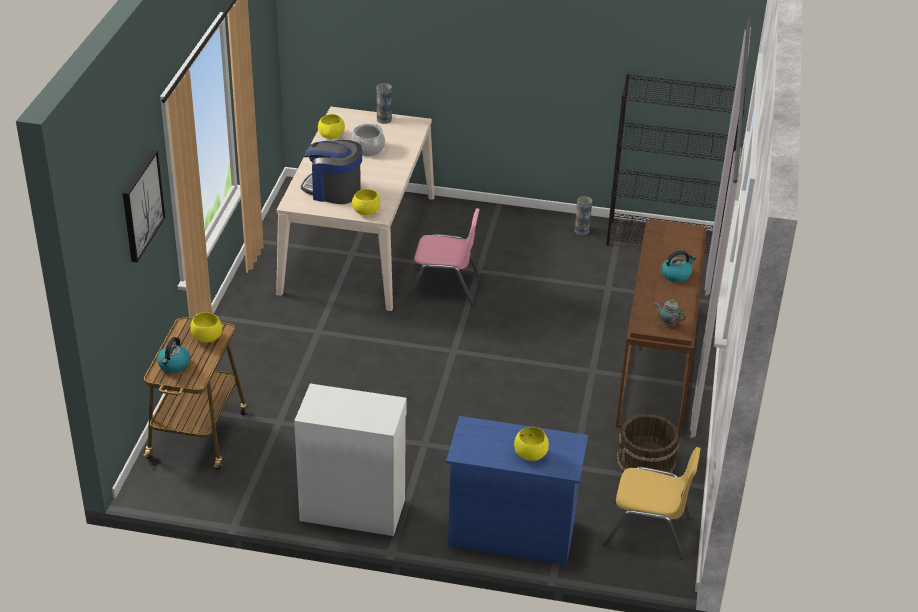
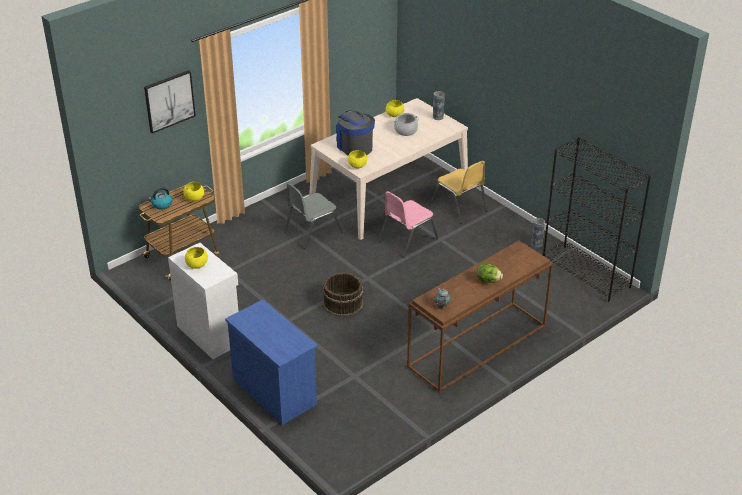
camera: 40 degrees right, 0 degrees up
(324, 327) = (312, 232): none -> grey chair
(444, 287) = (407, 240): pink chair -> pink chair turned 90 degrees clockwise
(530, 454) = (272, 338): yellow bowl -> yellow bowl (196, 265)
(646, 461) = (400, 395): brown bucket -> brown bucket (343, 304)
(648, 531) = (351, 433): yellow chair -> yellow chair (459, 207)
(676, 275) = (488, 280): kettle -> lettuce

